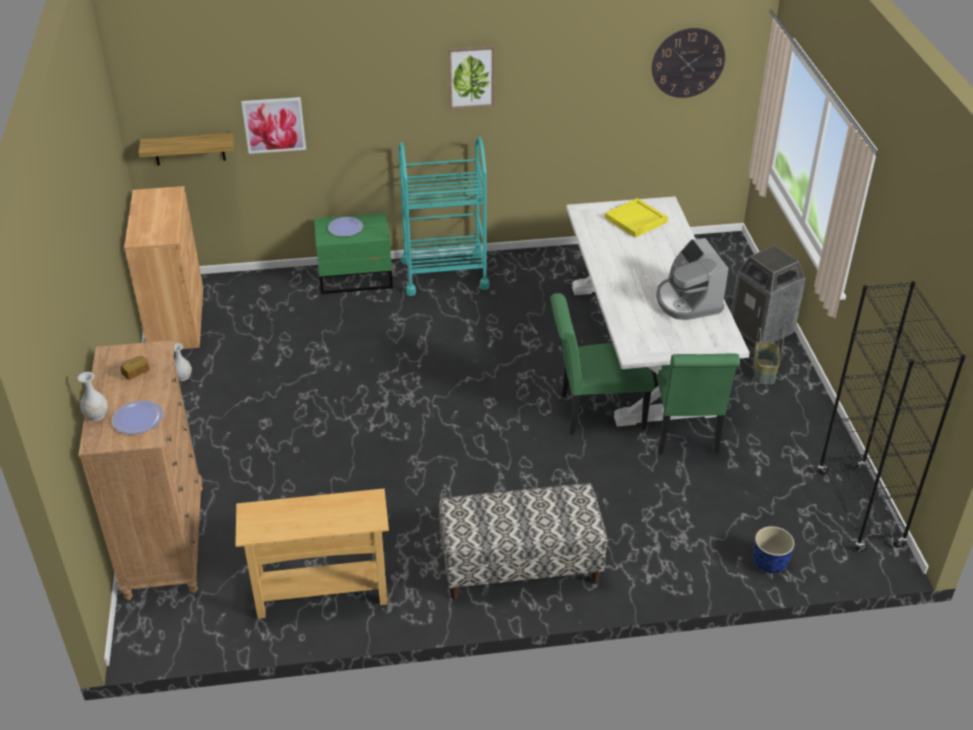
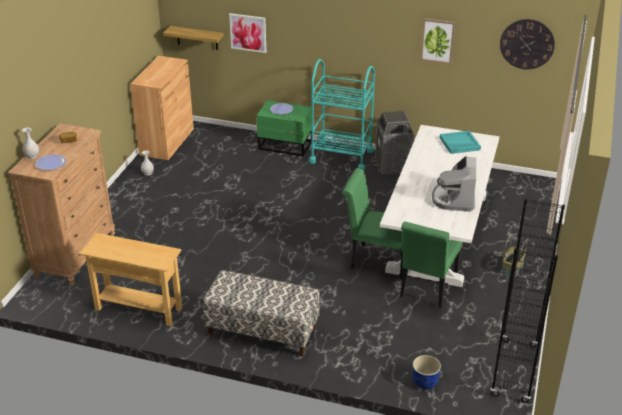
camera: 25 degrees right, 5 degrees down
(471, 77) = (374, 25): picture -> picture (437, 40)
(636, 220) = (459, 144): yellow tray -> turquoise tray
(761, 329) = (531, 243): trash can -> trash can (393, 166)

